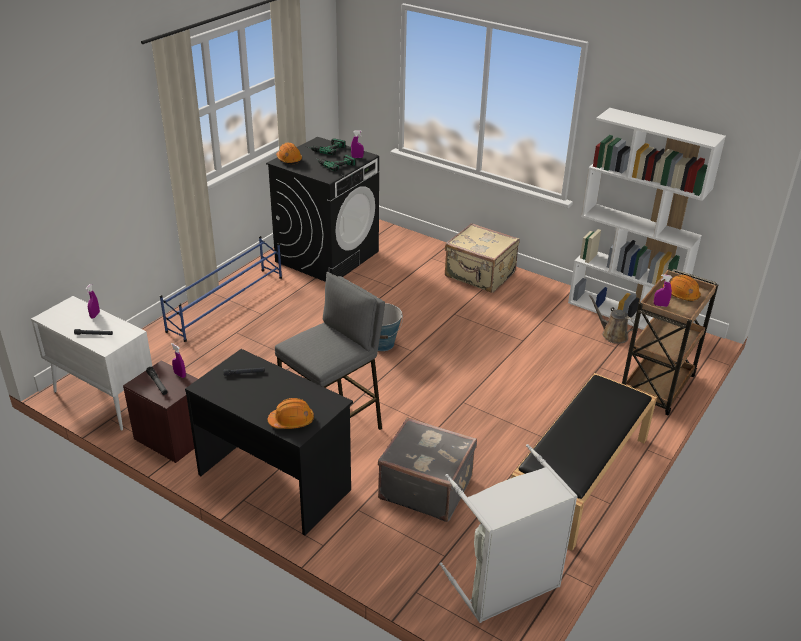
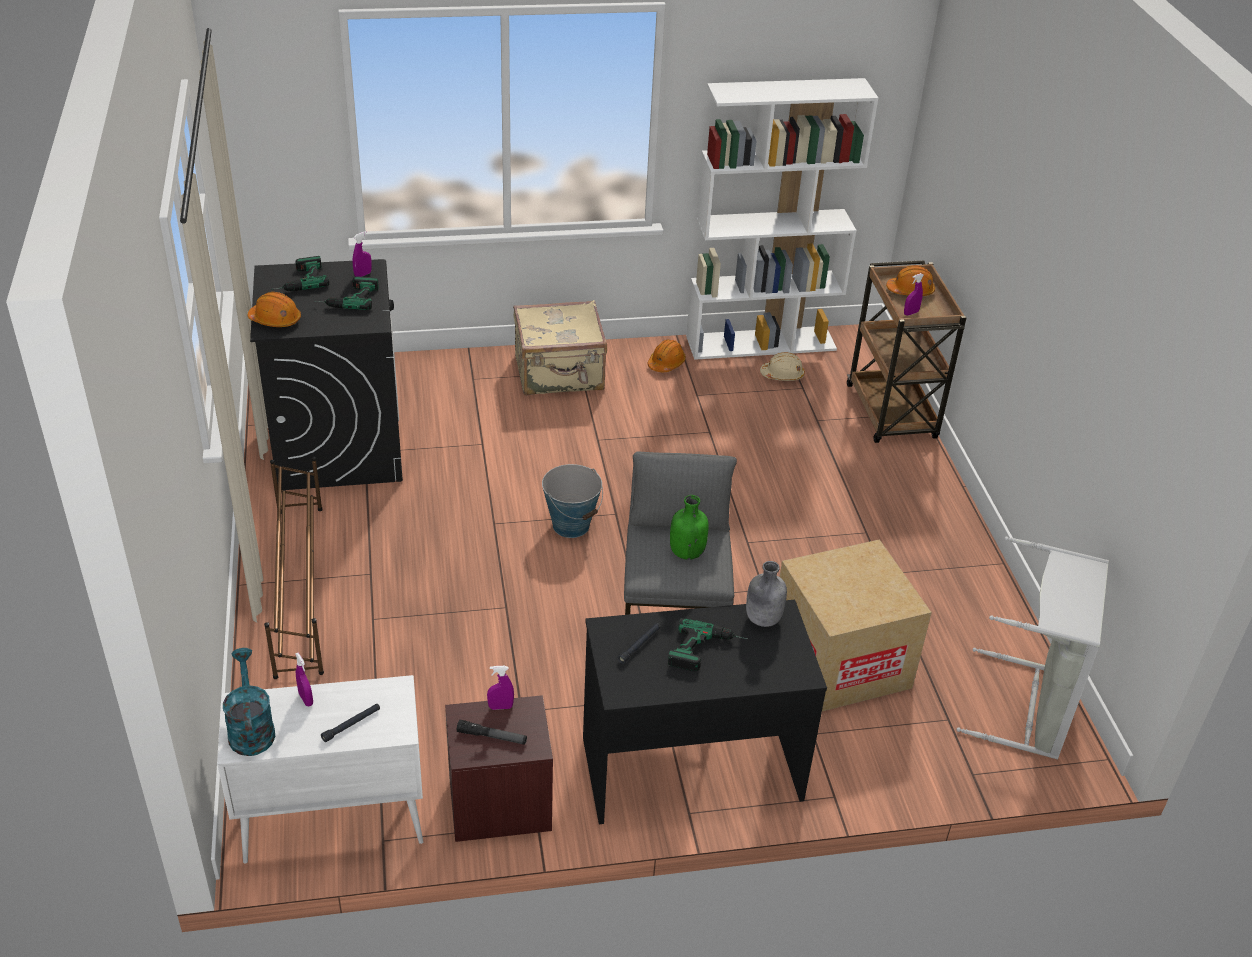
camera: 45 degrees left, 5 degrees up
(60, 313) = (250, 728): none -> turquoise watering can
(227, 303) = (300, 587): blue shoe rack -> brown shoe rack
(270, 395) = (707, 651): none -> power drill
(291, 421) = (775, 664): orange hard hat -> orange hard hat (666, 363)
(320, 398) = (762, 619): none -> grey bottle
(326, 345) = (686, 552): none -> green bottle
(426, 487) = (840, 662): grey suitcase -> cardboard box
(580, 478) = (949, 554): black bench -> none
(612, 335) = (782, 375): brown watering can -> beige hard hat

